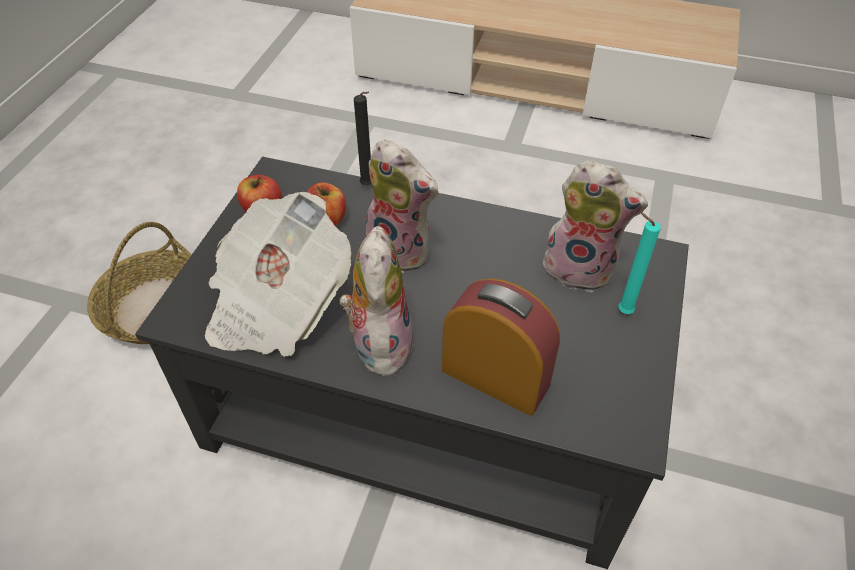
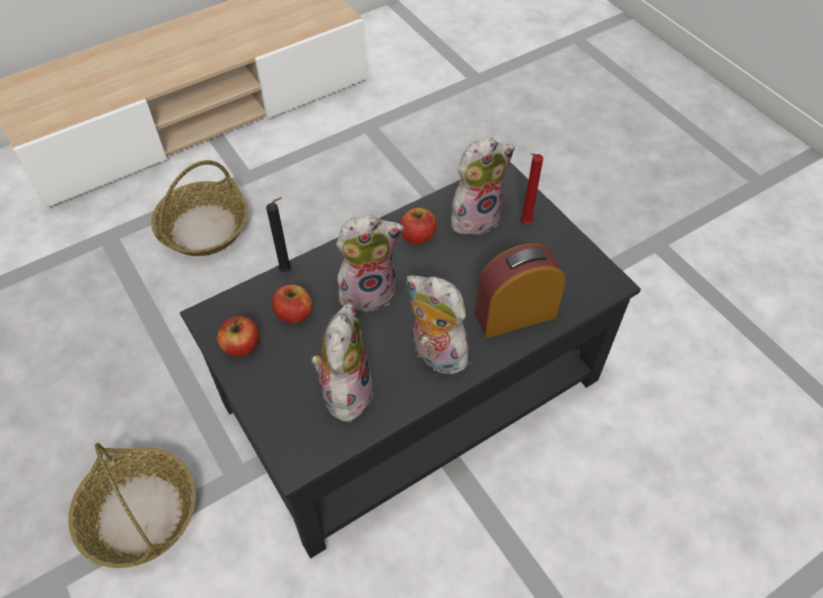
camera: 50 degrees left, 5 degrees up
(277, 303) = (345, 391): newspaper -> plush toy
(434, 160) = (204, 229): none -> basket
(504, 242) = (417, 236): none -> apple
(622, 311) = (524, 223): turquoise candle -> red candle

